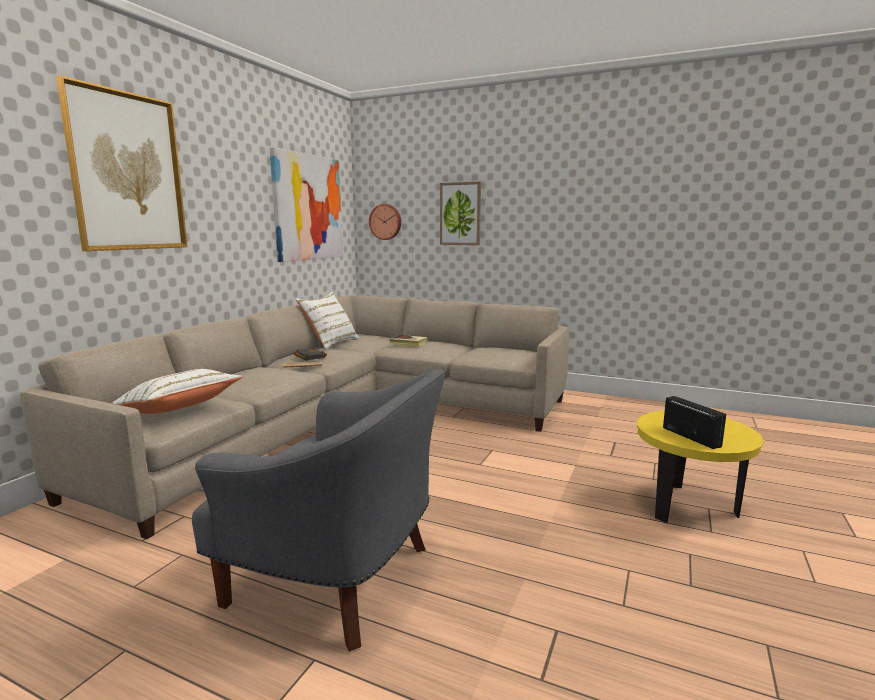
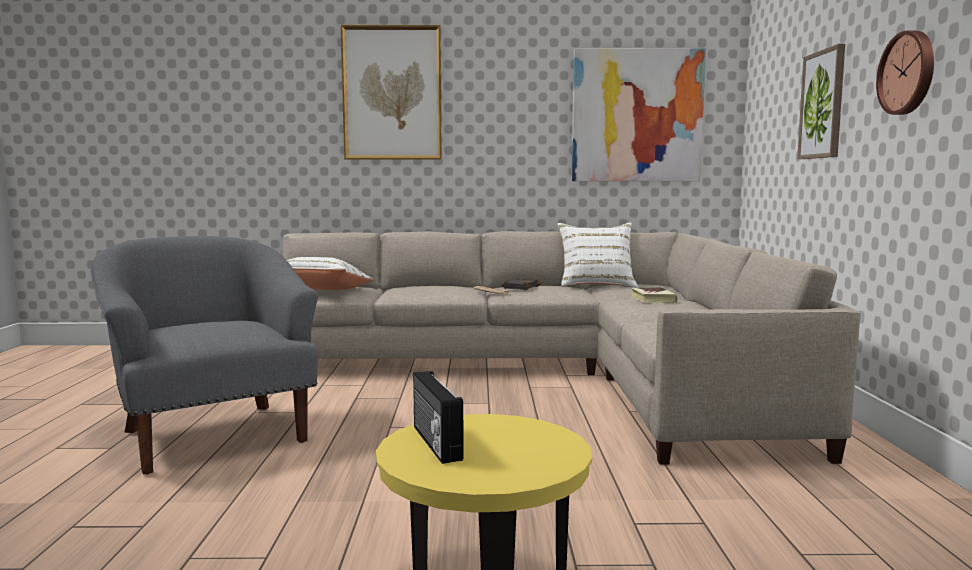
camera: 65 degrees right, 5 degrees down
(339, 579) = (213, 434): grey armchair -> grey armchair turned 150 degrees clockwise
(385, 222) = (763, 129): wall clock -> wall clock (908, 73)
(691, 437) = (434, 443): radio -> radio turned 120 degrees clockwise

